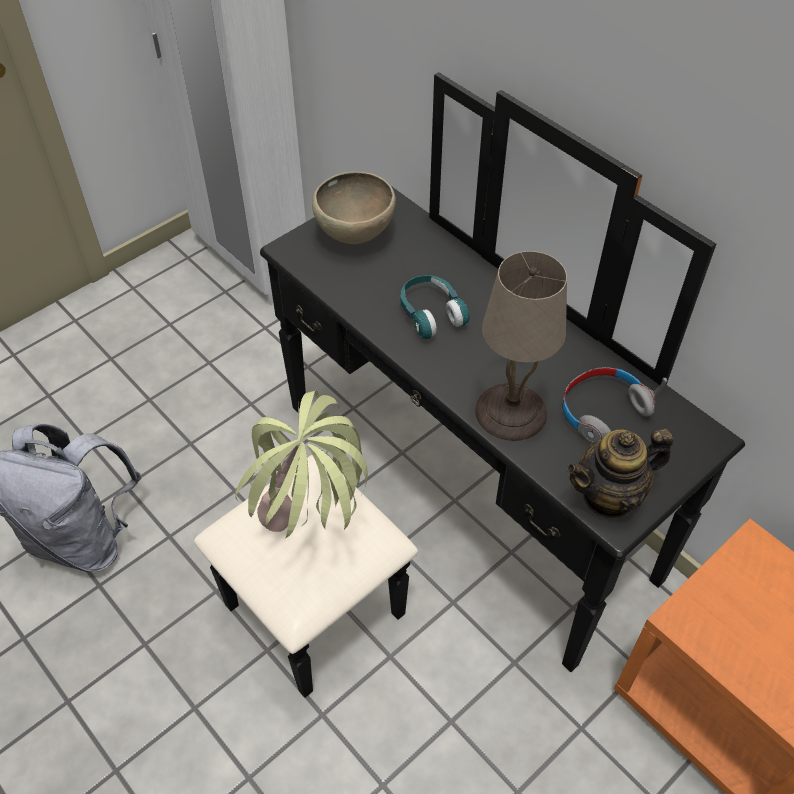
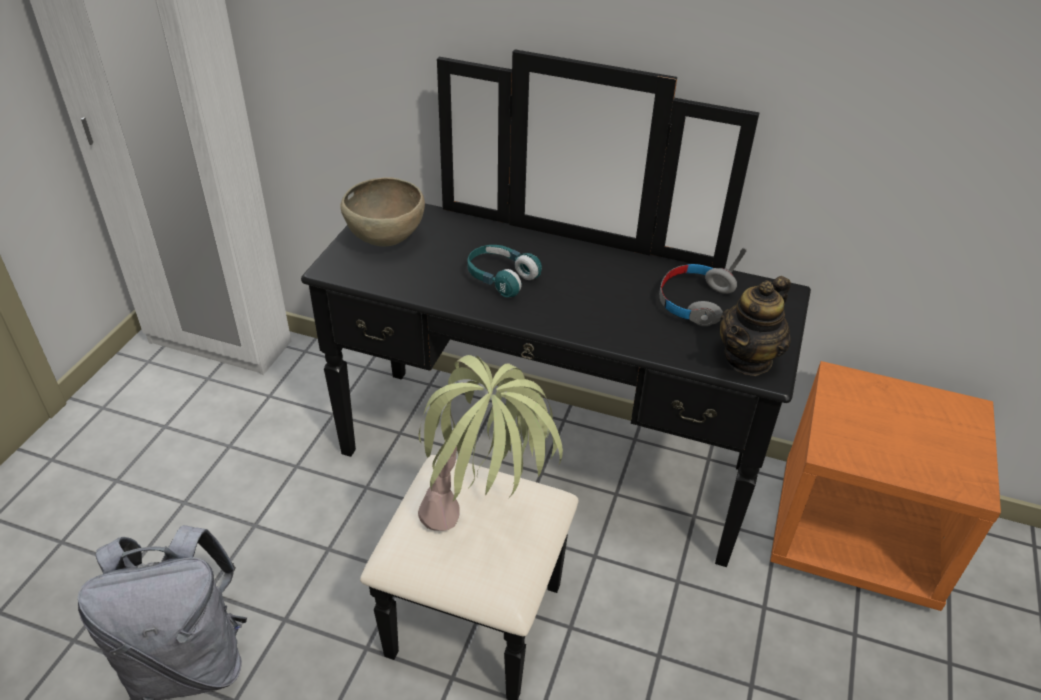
camera: 30 degrees left, 10 degrees down
(512, 411) = (626, 326): beige table lamp -> none

